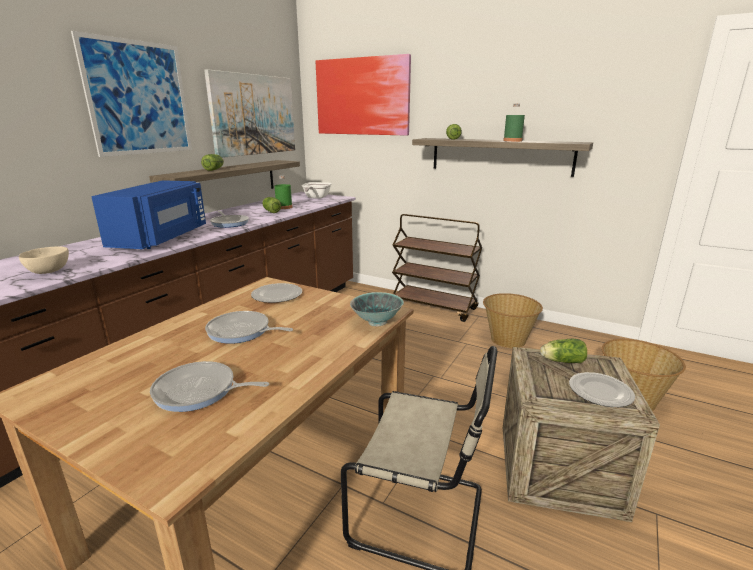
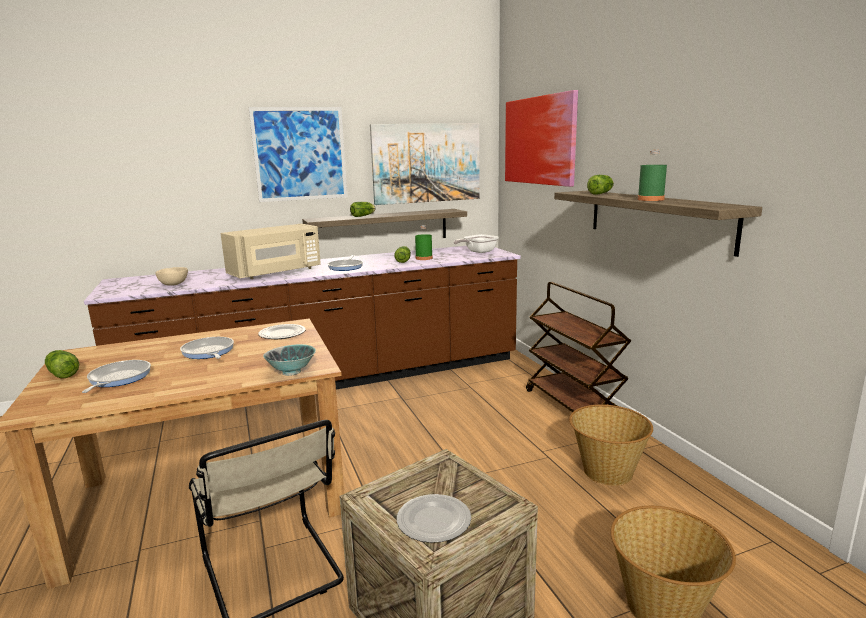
camera: 40 degrees right, 5 degrees down
(162, 238) = (276, 272): blue microwave -> beige microwave
(199, 391) = (118, 379): frying pan -> frying pan turned 45 degrees clockwise
(561, 361) = (461, 479): lettuce -> lettuce (62, 373)

